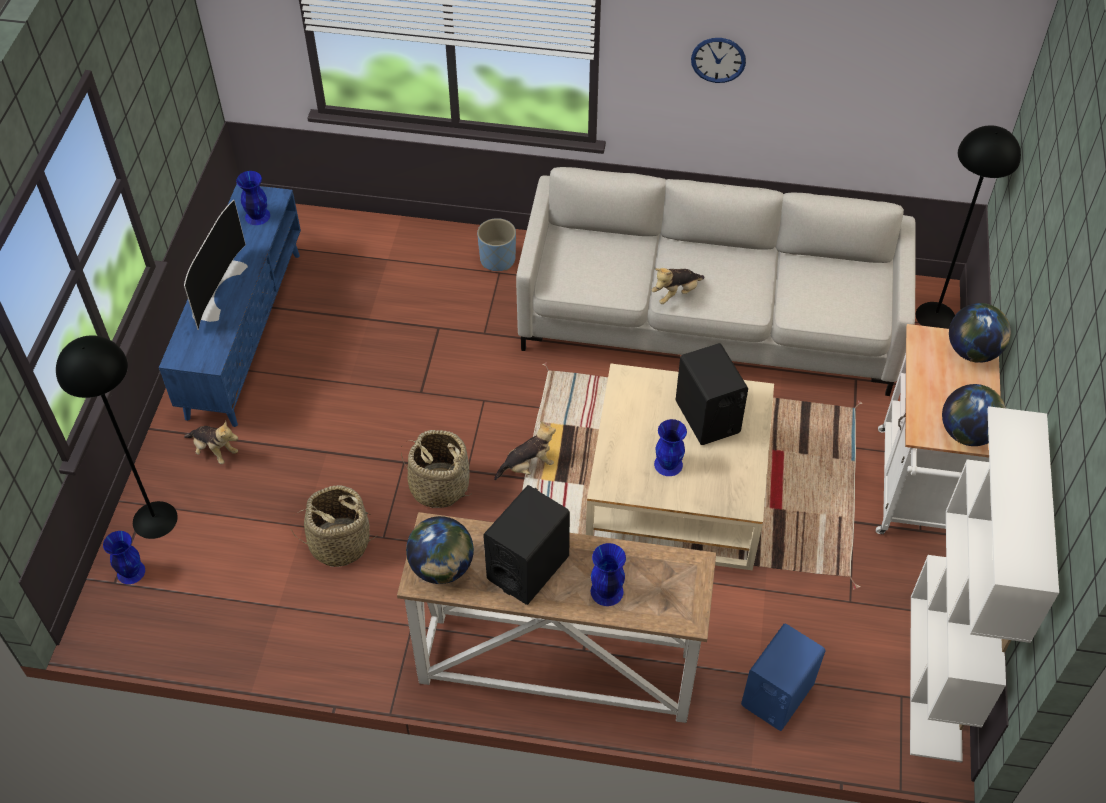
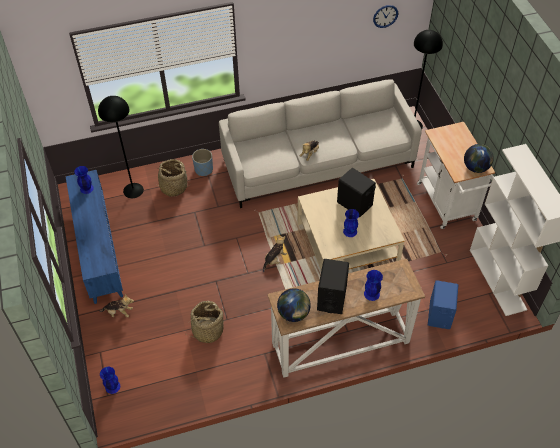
camera: 25 degrees left, 0 degrees up
(155, 519) = (109, 357): black floor lamp -> black floor lamp (133, 190)
(216, 288) = (88, 231): television -> none
(439, 486) = (239, 285): basket -> basket (173, 187)
(718, 59) = (294, 37): wall clock -> wall clock (385, 16)
(973, 351) = (458, 132): globe -> none

